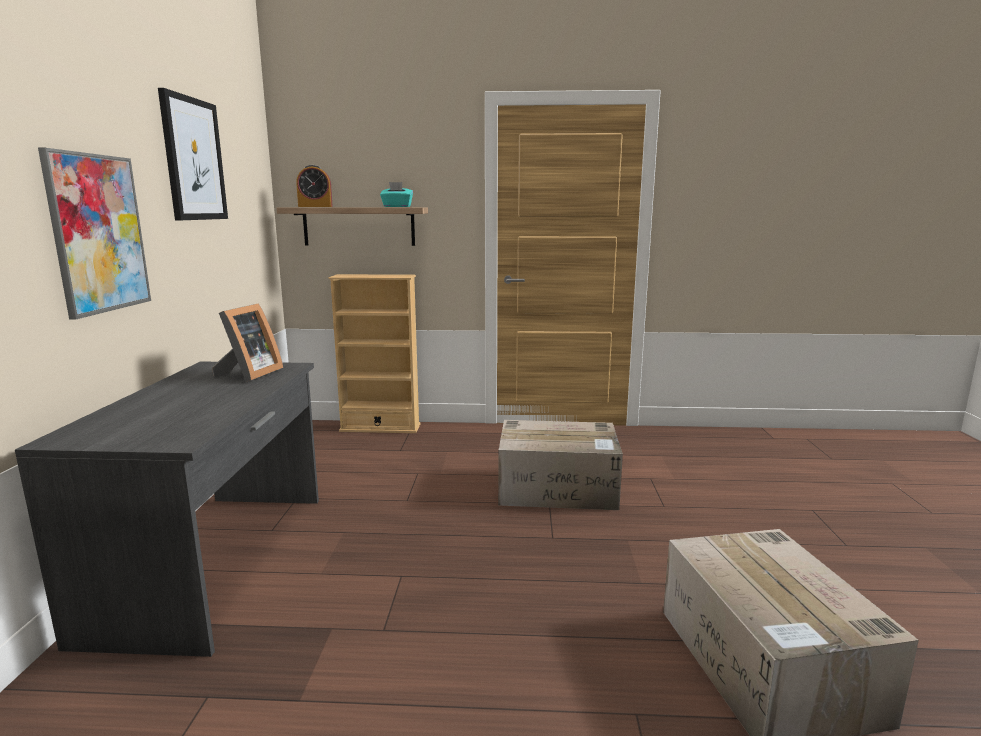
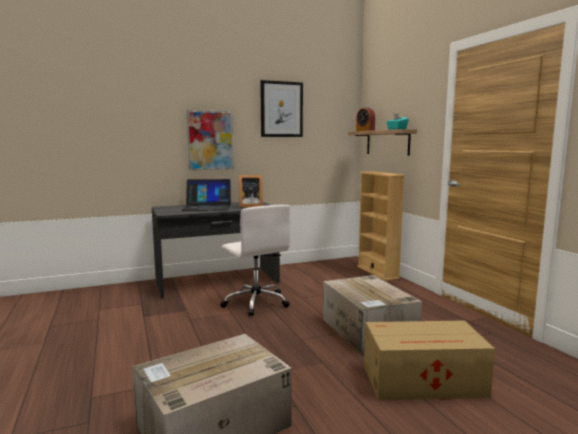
camera: 65 degrees right, 5 degrees down
(182, 401) = (207, 207): none -> laptop
(381, 542) = (256, 302): none -> white office chair
(690, 496) = (425, 381): none -> cardboard box

